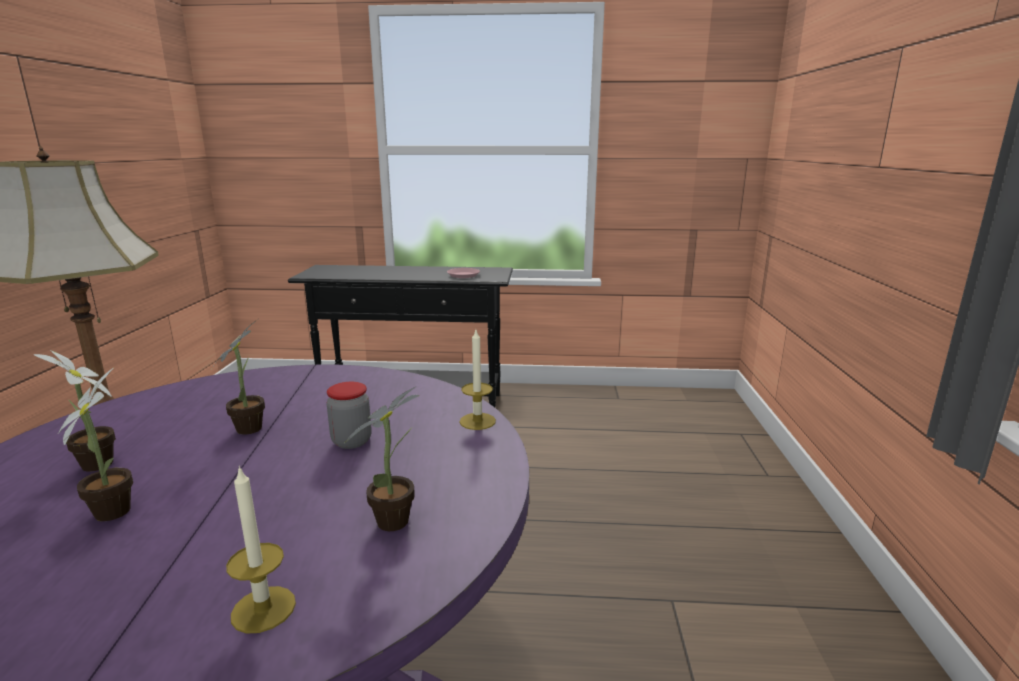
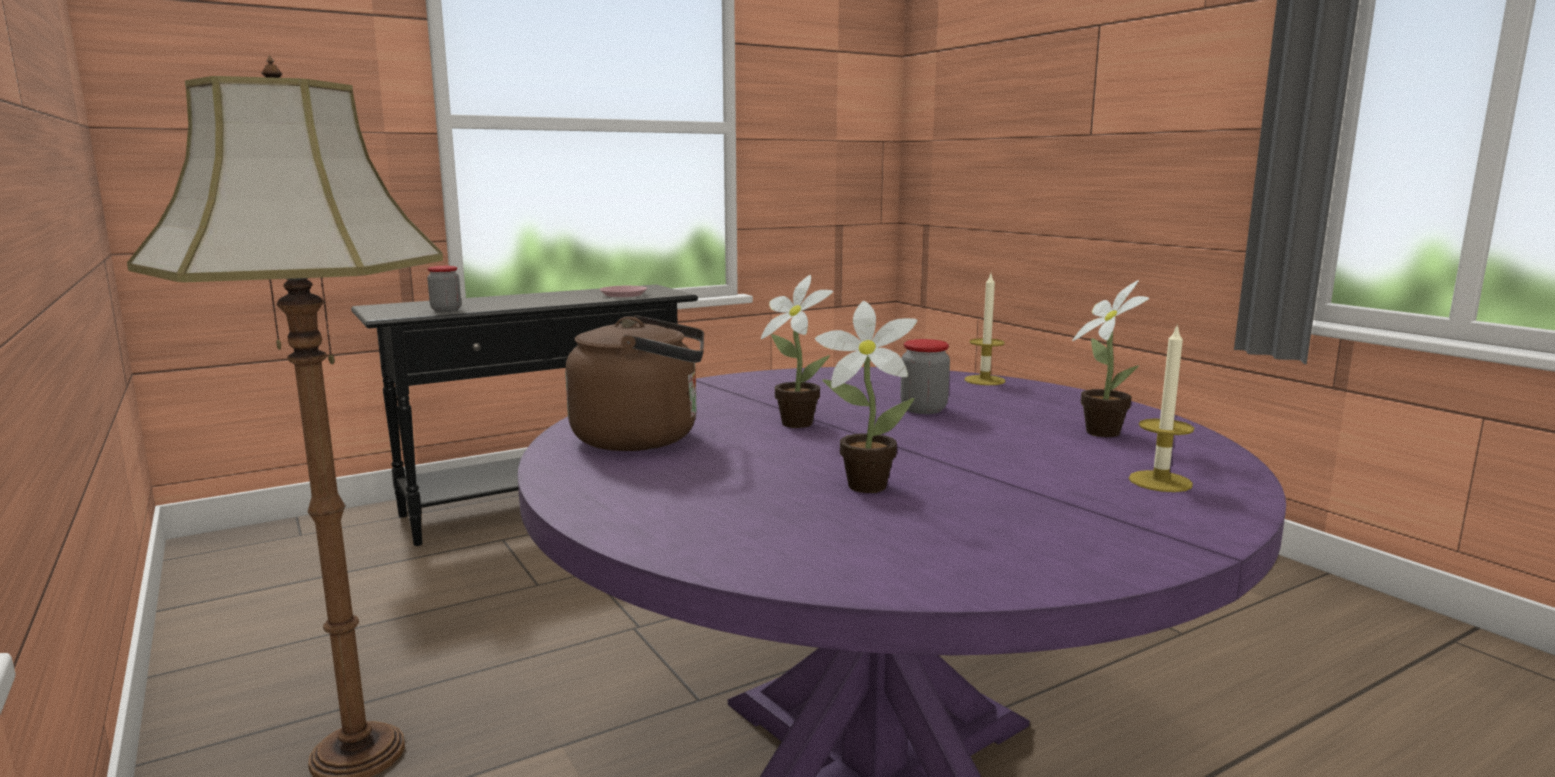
camera: 35 degrees left, 5 degrees down
(96, 467) = (731, 475): potted plant -> none
(154, 414) = (644, 438): none -> brown kettle
(342, 275) = (446, 310): none -> jar

